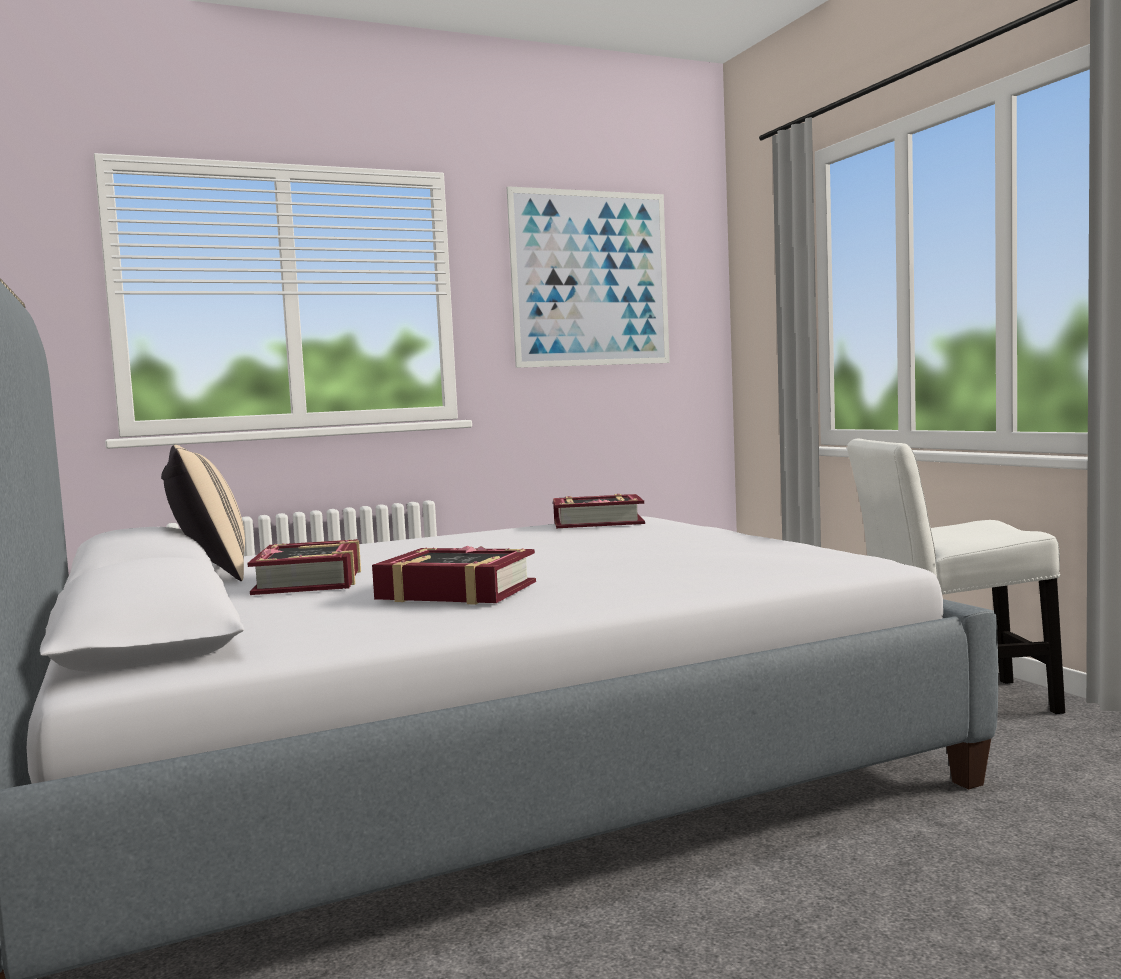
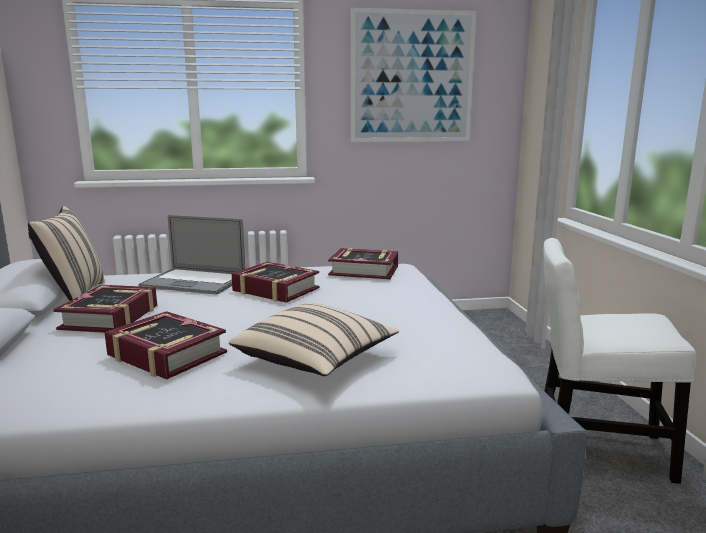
camera: 15 degrees right, 10 degrees up
(372, 549) = (194, 282): none -> laptop
(504, 543) = (275, 290): none -> book
(659, 576) = (315, 361): none -> beige pillow

